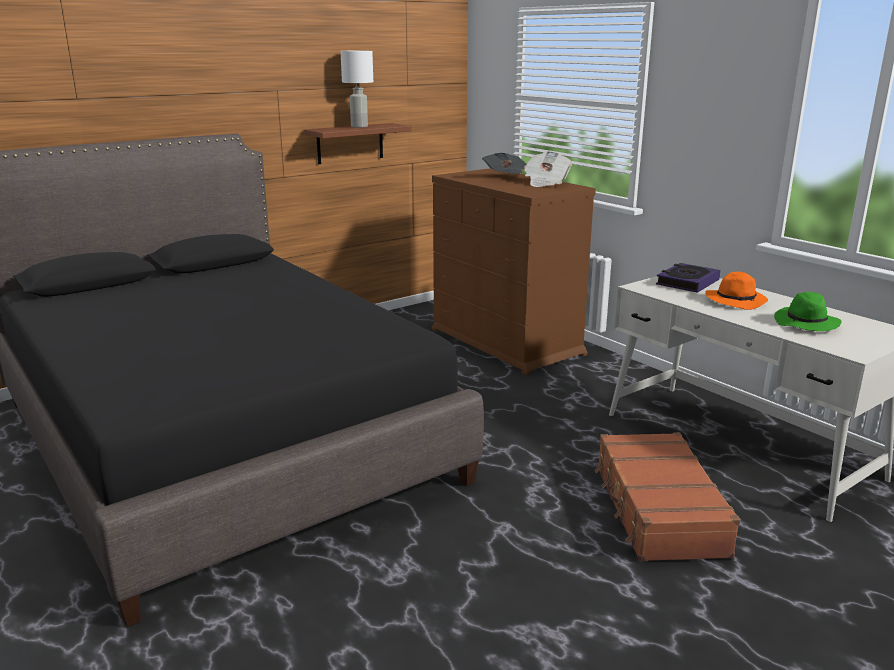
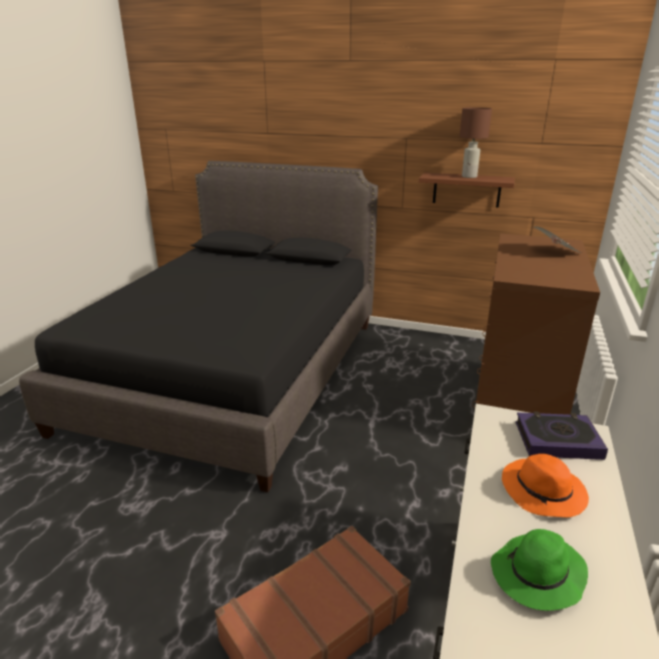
camera: 55 degrees right, 5 degrees up
(359, 126) = (469, 177): white table lamp -> brown table lamp
(546, 183) = (569, 270): newspaper -> none

